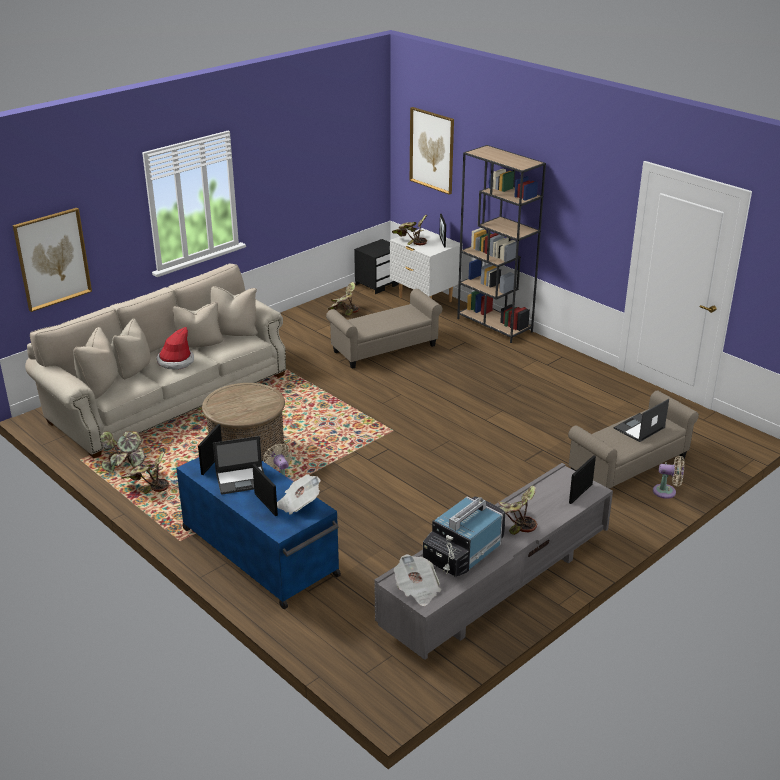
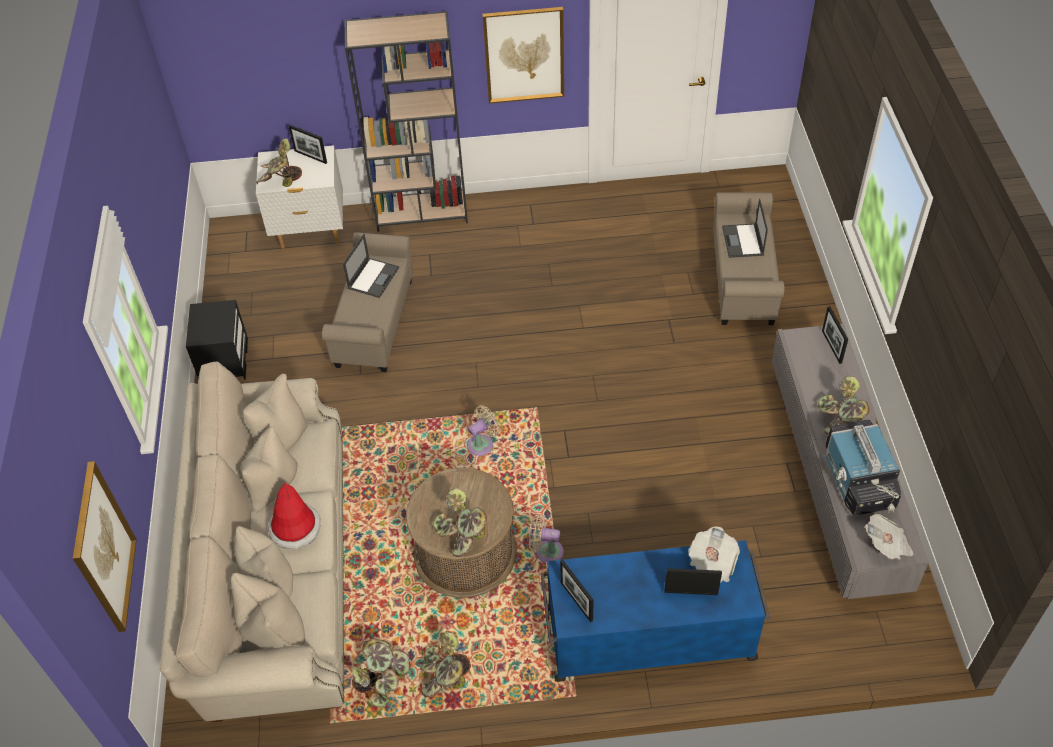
camera: 50 degrees left, 20 degrees up
(242, 480) = (630, 590): laptop -> laptop (373, 277)
(343, 311) = (257, 311): potted plant -> potted plant (462, 536)
(378, 283) = (230, 246): black nightstand -> black nightstand (223, 360)
(432, 150) = (246, 55): picture -> picture (524, 55)
(667, 492) = (799, 282): beige fan -> beige fan (482, 444)

